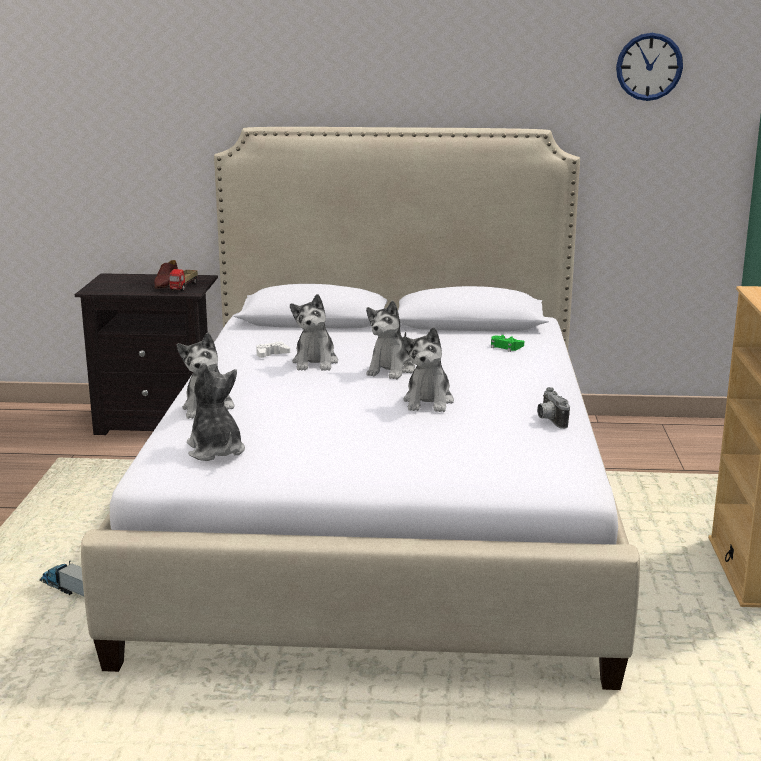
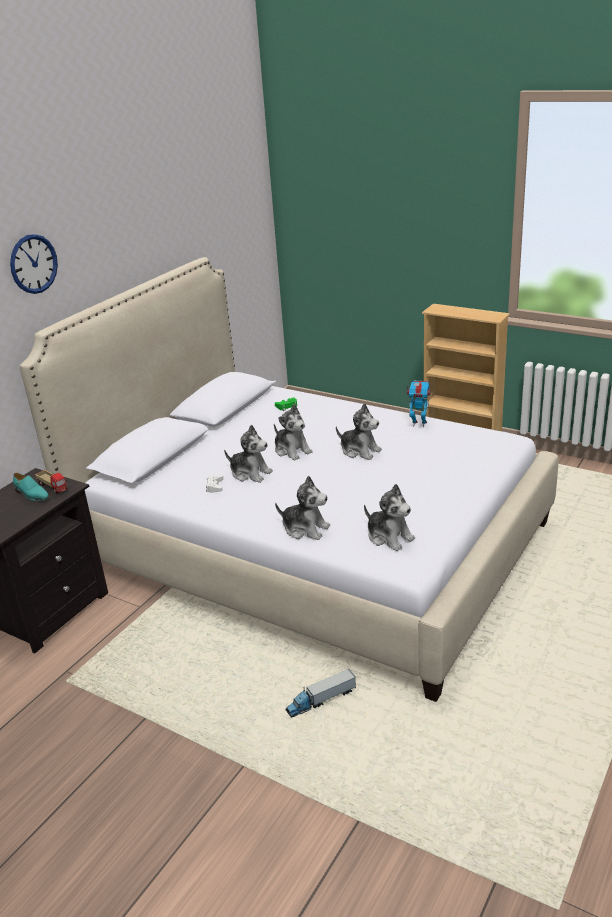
camera: 60 degrees left, 10 degrees up
(165, 284) = (31, 494): brown shoe -> turquoise shoe
(215, 451) = (389, 537): plush toy -> plush toy turned 135 degrees counterclockwise
(549, 421) = (419, 424): camera -> toy robot
(649, 66) = (229, 196): wall clock -> wall clock (33, 264)

